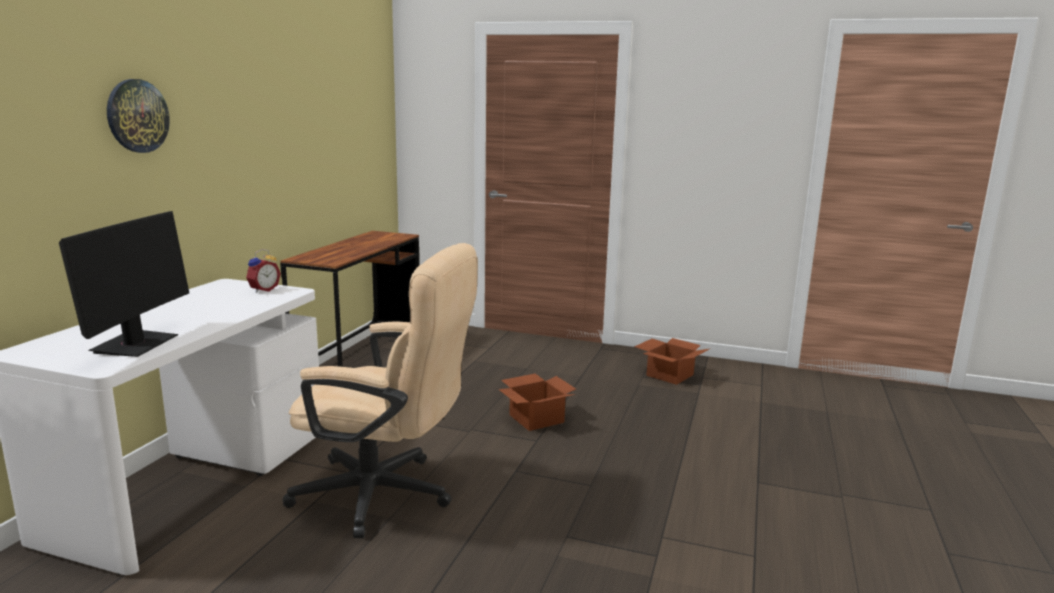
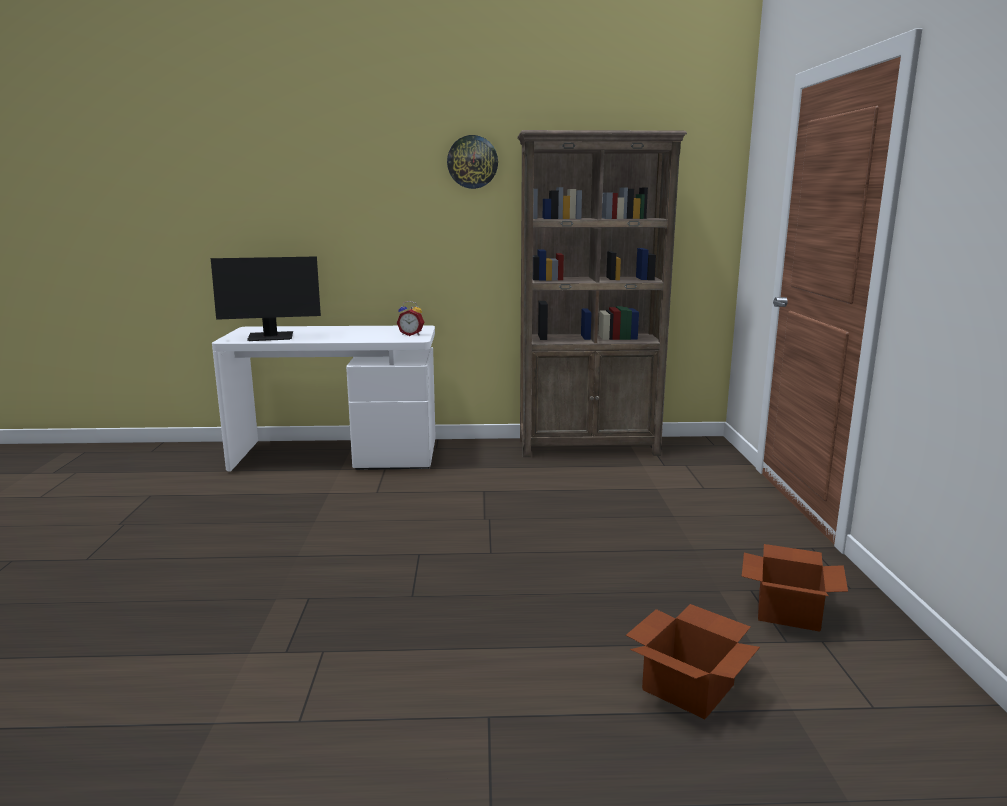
camera: 70 degrees right, 0 degrees up
(137, 116) = (369, 193): wall clock -> wall clock (472, 162)
(360, 360) = (589, 447): brown desk -> brown bookcase
(386, 496) = (346, 513): beige office chair -> none
(536, 418) = (544, 543): cardboard box -> cardboard box (690, 687)

